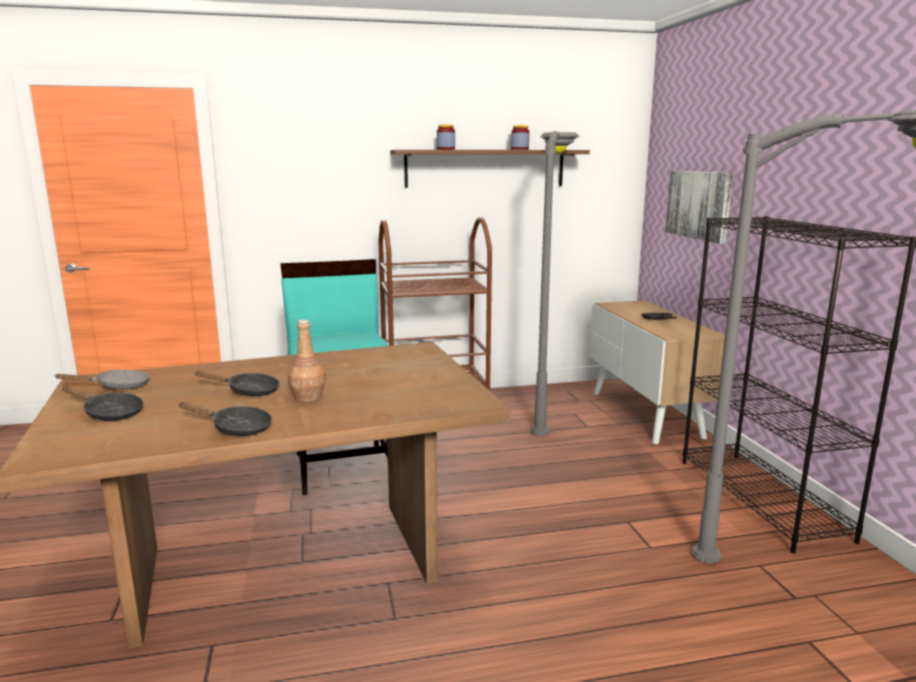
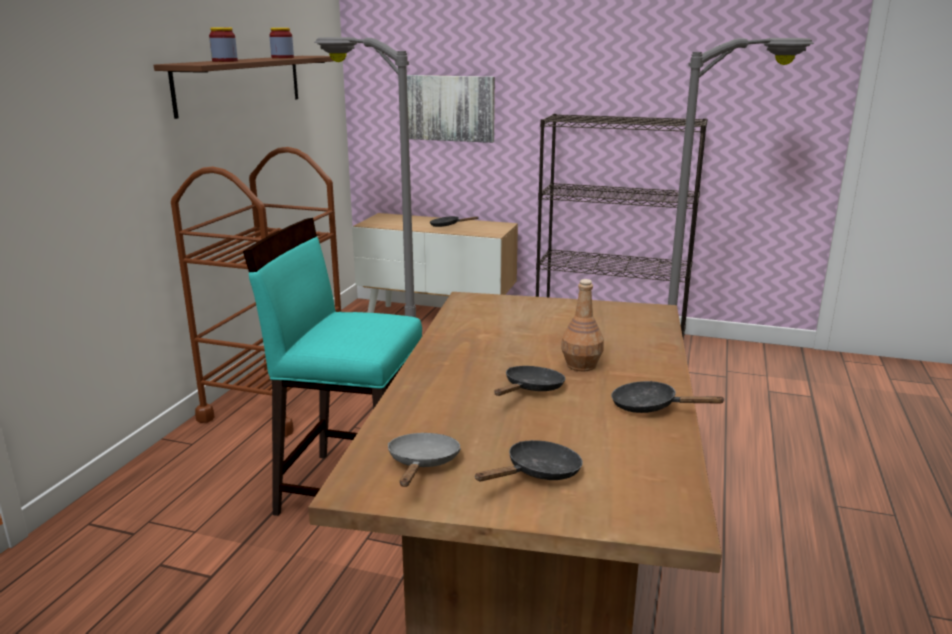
camera: 60 degrees left, 5 degrees up
(236, 428) = (650, 407): black frying pan -> black frying pan turned 105 degrees counterclockwise

